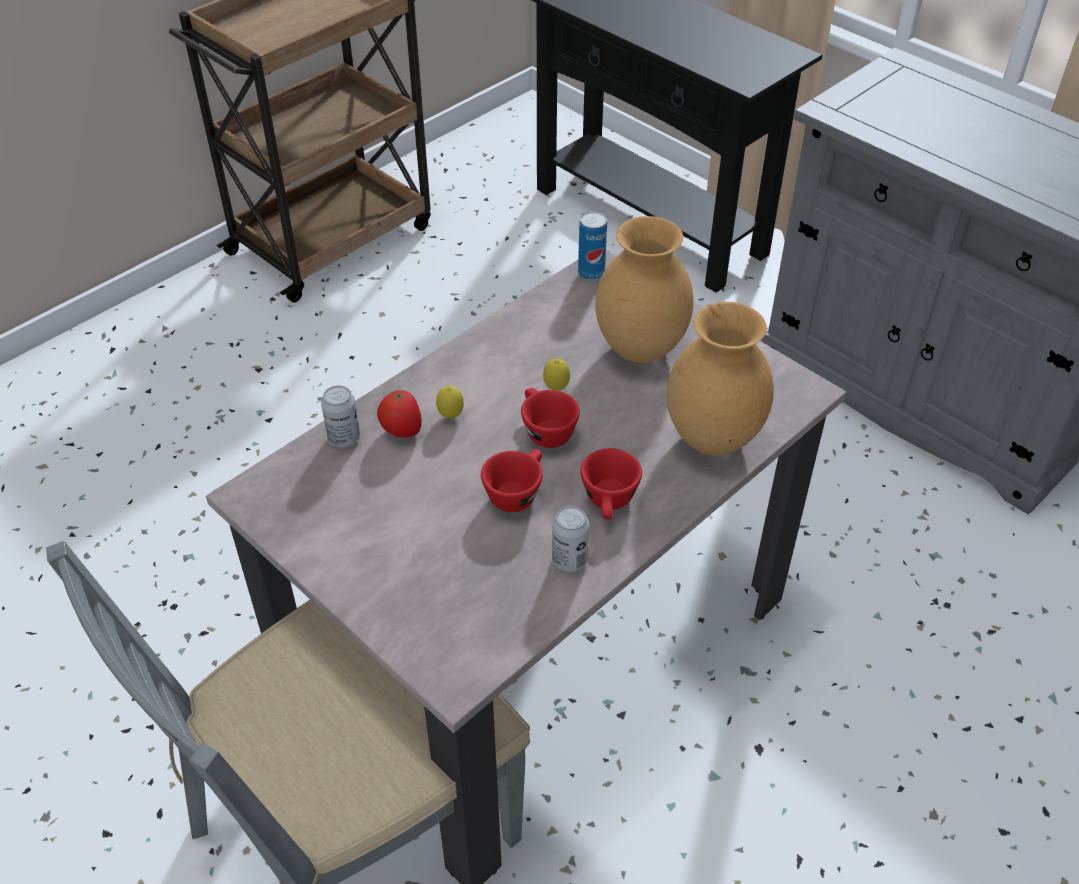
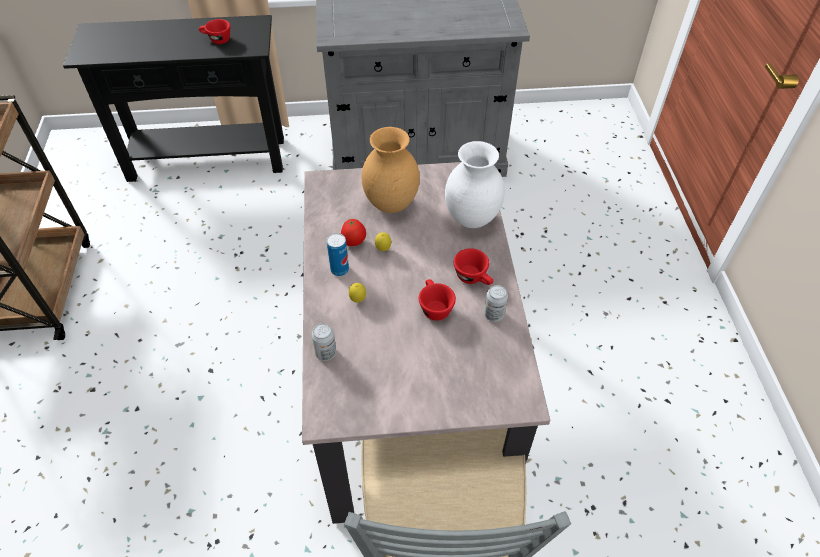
camera: 50 degrees left, 5 degrees up
(401, 432) = (347, 326): tomato -> tomato (354, 242)
(545, 430) = (405, 271): red cup -> red cup (216, 40)
(591, 273) = (320, 186): can -> can (339, 270)
(711, 440) = (471, 220): brown vase -> white vase

